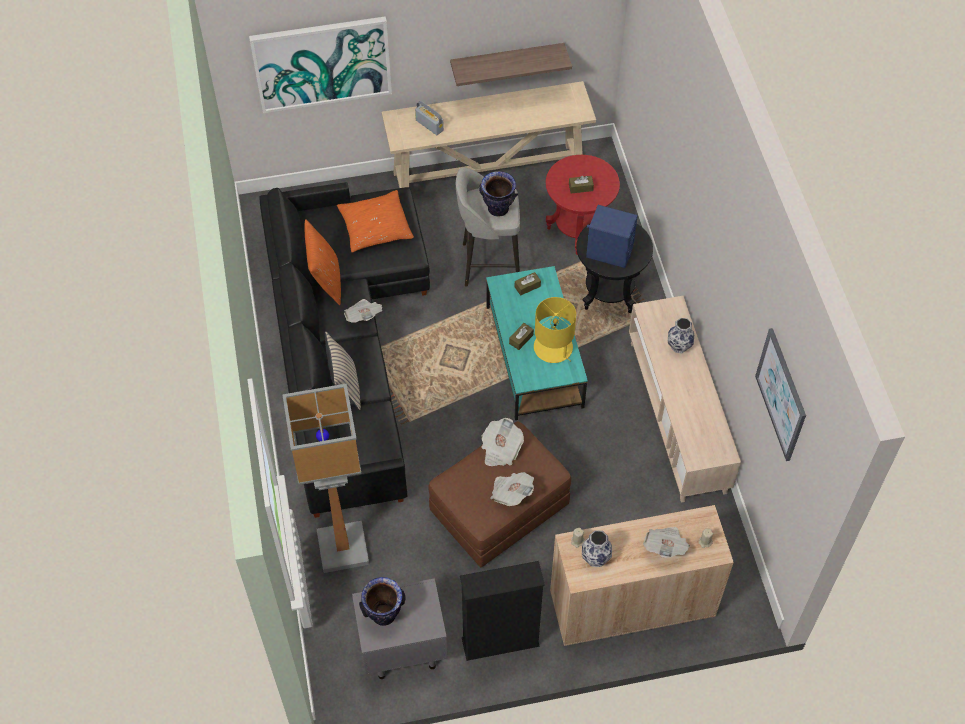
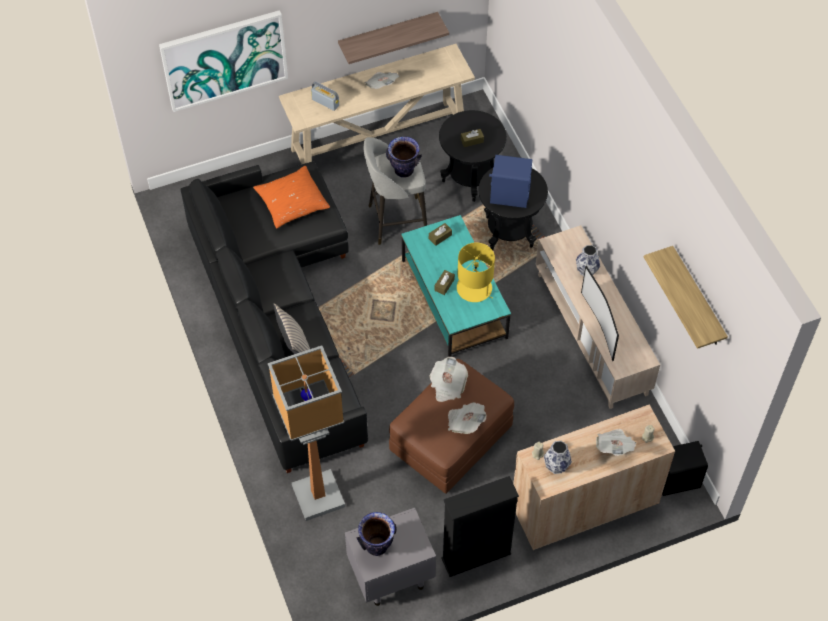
camera: 10 degrees left, 0 degrees up
(326, 280) = (257, 257): orange pillow -> none
(363, 316) = (298, 285): newspaper -> newspaper (381, 85)
(578, 230) = (470, 179): red side table -> black side table
(682, 408) = (600, 325): none -> television
(741, 593) = (677, 479): none -> black speaker
(781, 394) = (697, 299): picture -> shelf

